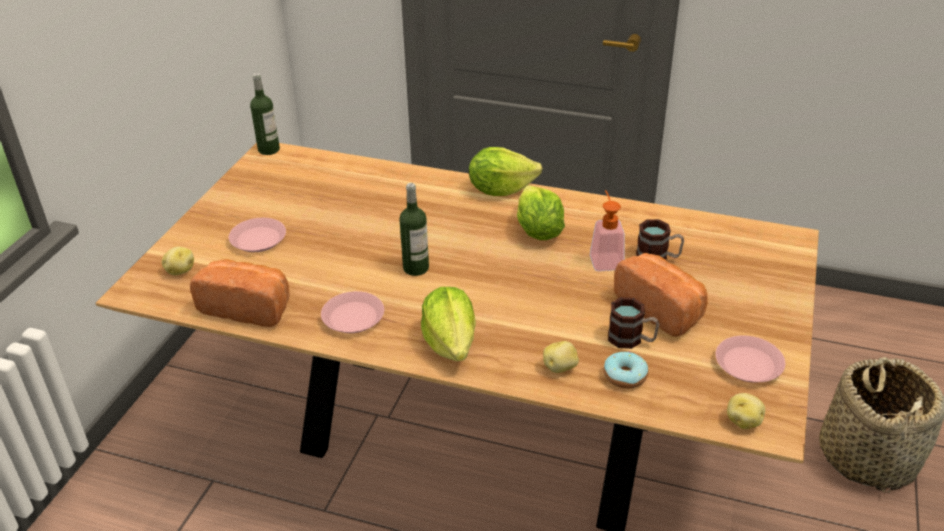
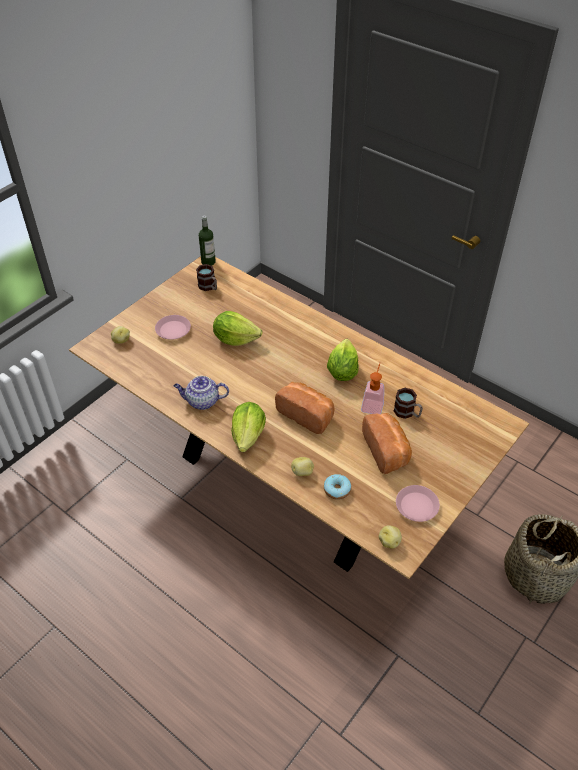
camera: 20 degrees right, 10 degrees up
(248, 307) = (148, 376): bread -> bread (307, 414)
(353, 318) = (202, 401): pink plate -> teapot
(416, 268) = (254, 377): bottle -> none
(500, 189) = (336, 332): lettuce -> lettuce (235, 339)
(631, 339) = (355, 466): mug -> mug (209, 287)

